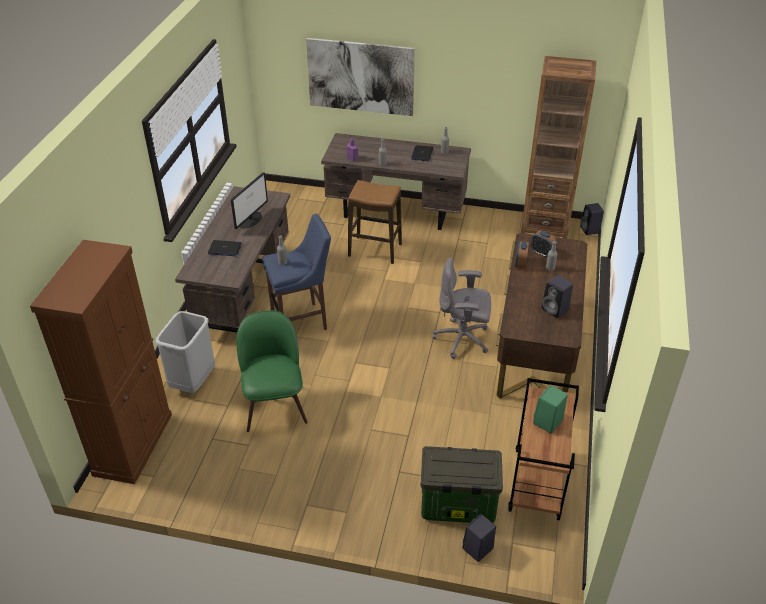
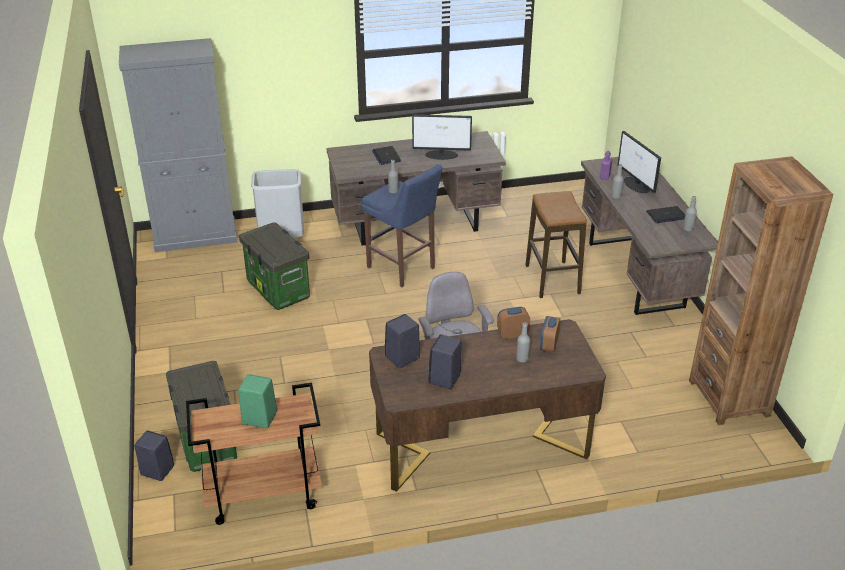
camera: 65 degrees right, 5 degrees down
(133, 444) = (196, 236): brown cabinet -> grey cabinet
(274, 405) = (279, 290): green chair -> storage box
(361, 76) = (671, 96): picture -> none
(375, 150) = (637, 185): none -> monitor
(590, 230) = (768, 443): black speaker -> black speaker (401, 358)

